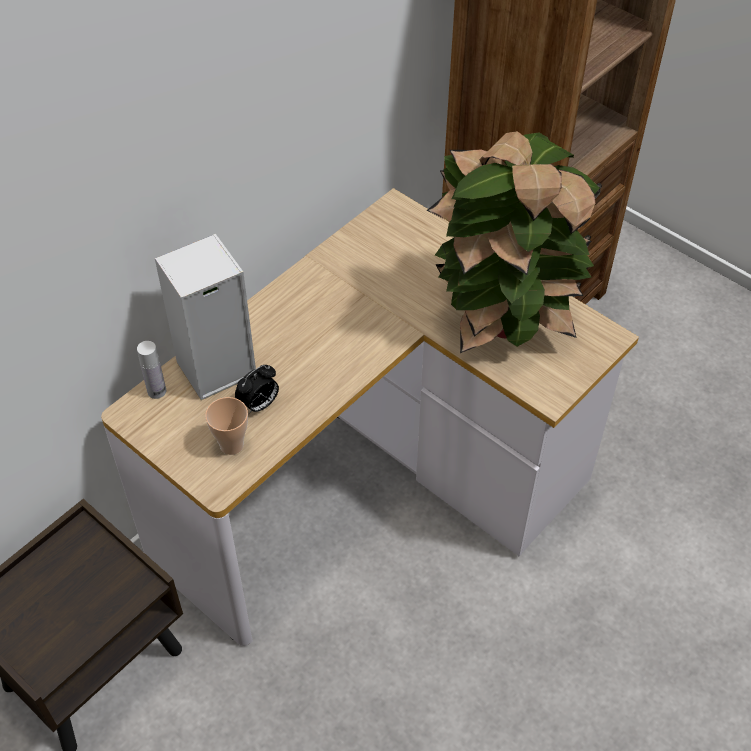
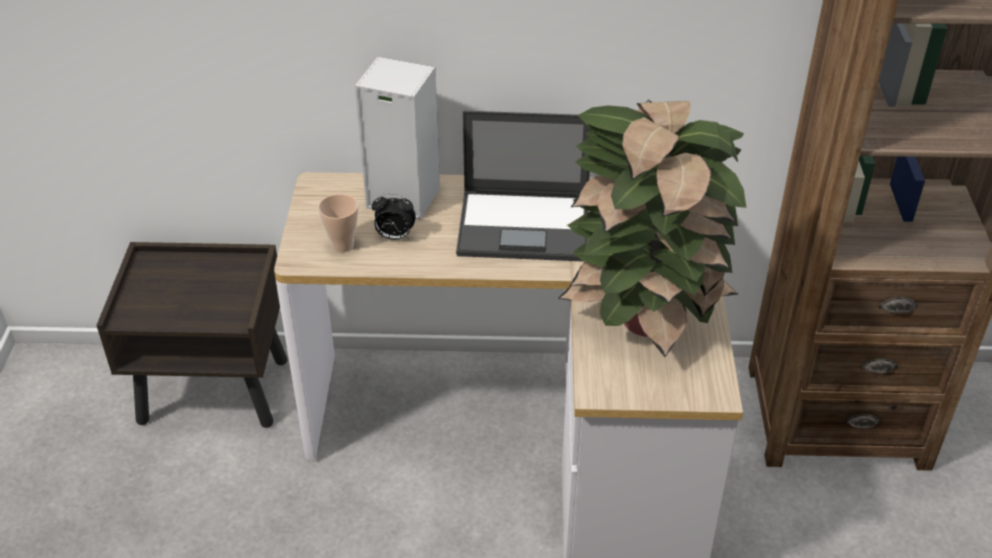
camera: 50 degrees right, 10 degrees down
(156, 391) = (350, 184): white bottle -> none
(335, 317) = (526, 225): none -> laptop

